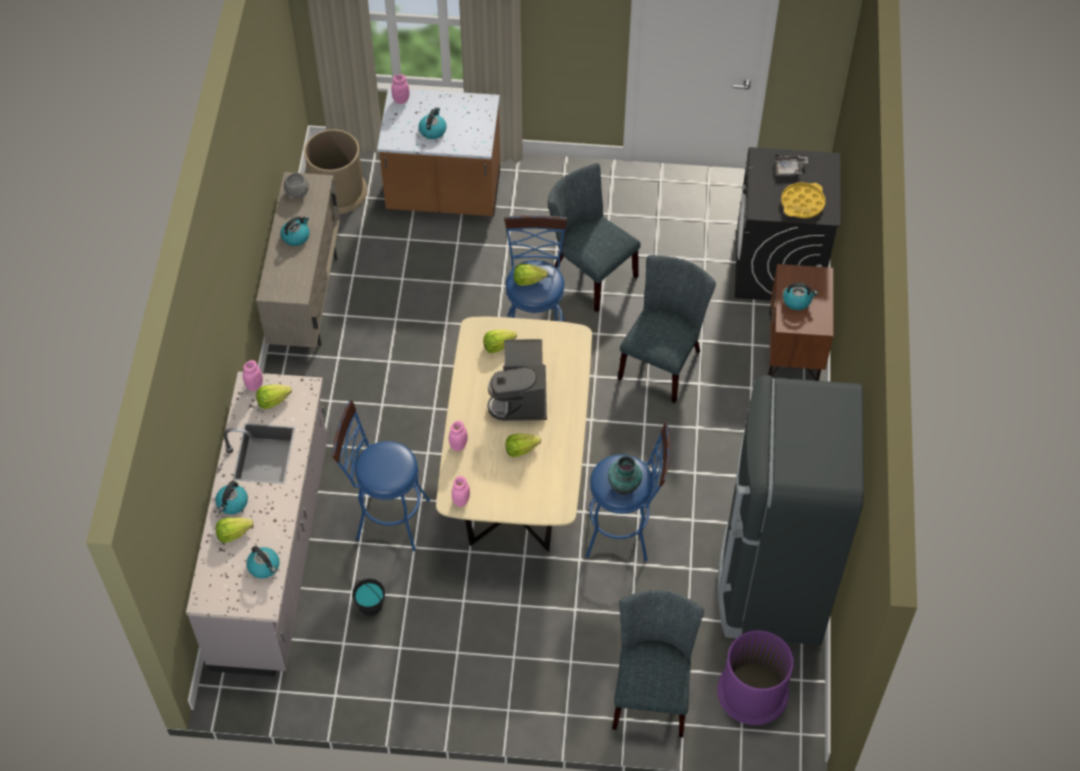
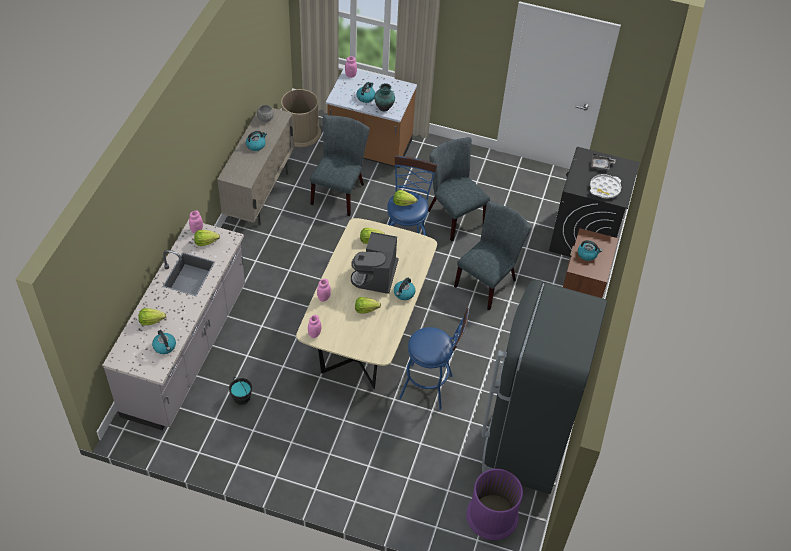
camera: 10 degrees right, 5 degrees down
(232, 503) = (157, 301): kettle -> kettle (404, 293)
(386, 518) = (269, 343): blue stool -> none
(624, 486) = (431, 349): vase -> vase (384, 107)
(651, 691) = (419, 499): grey chair -> grey chair (339, 191)
(802, 203) = (604, 188): yellow tray -> white tray

